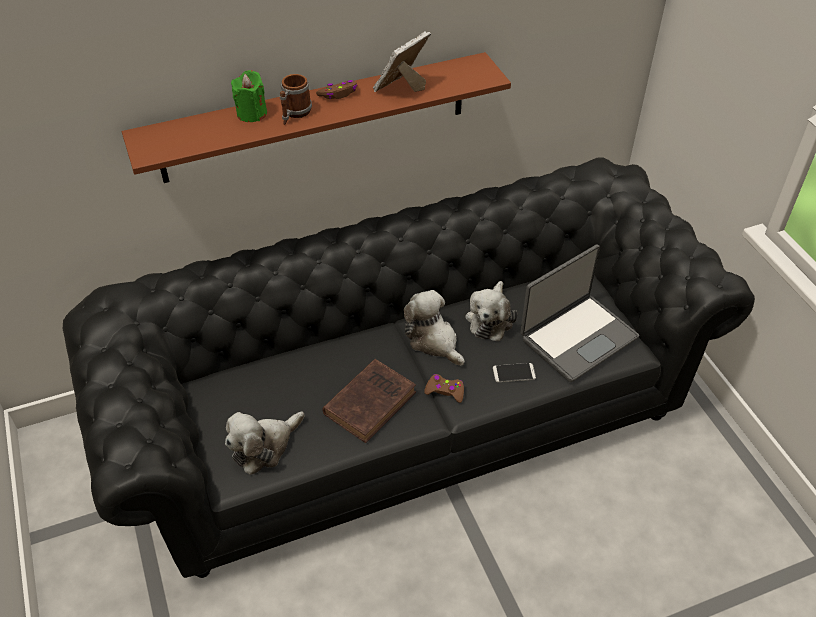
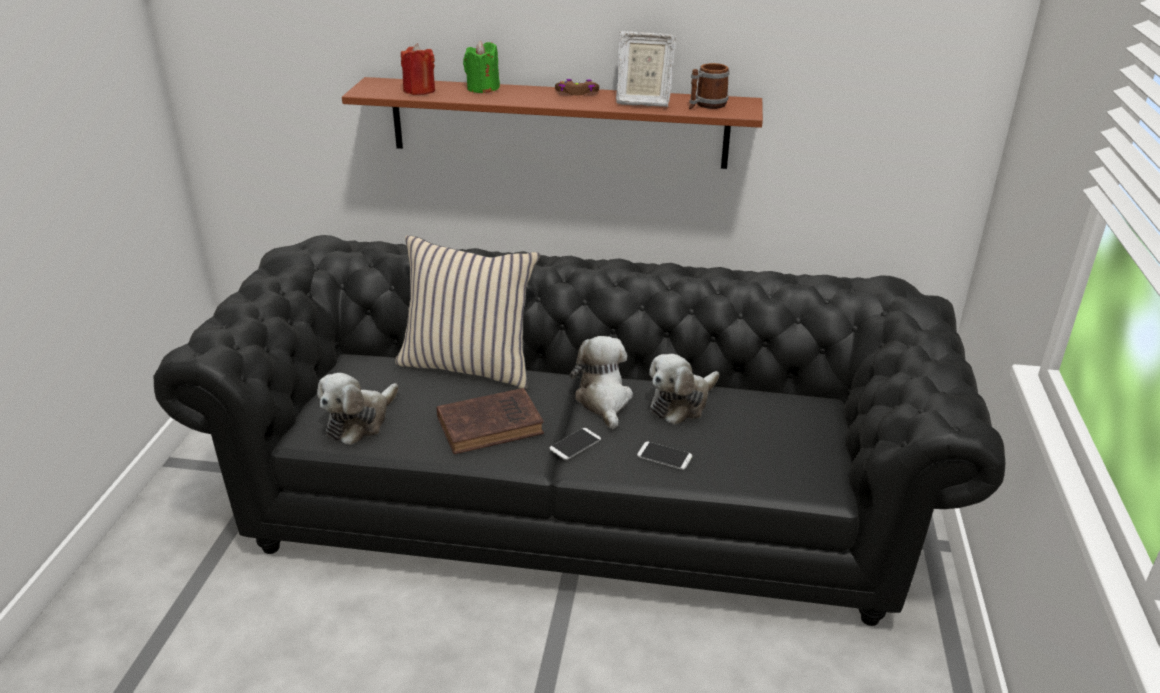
camera: 30 degrees right, 15 degrees down
(198, 135) = (419, 90): none -> red candle
(264, 447) = (360, 421): plush toy -> plush toy turned 45 degrees counterclockwise
(294, 114) = (519, 96): mug -> mug (706, 105)
(303, 351) = (469, 365): none -> beige pillow
(401, 88) = (642, 101): picture frame -> picture frame turned 150 degrees counterclockwise
(445, 391) = (575, 444): brown game controller -> phone
(577, 337) = (767, 450): laptop -> none

